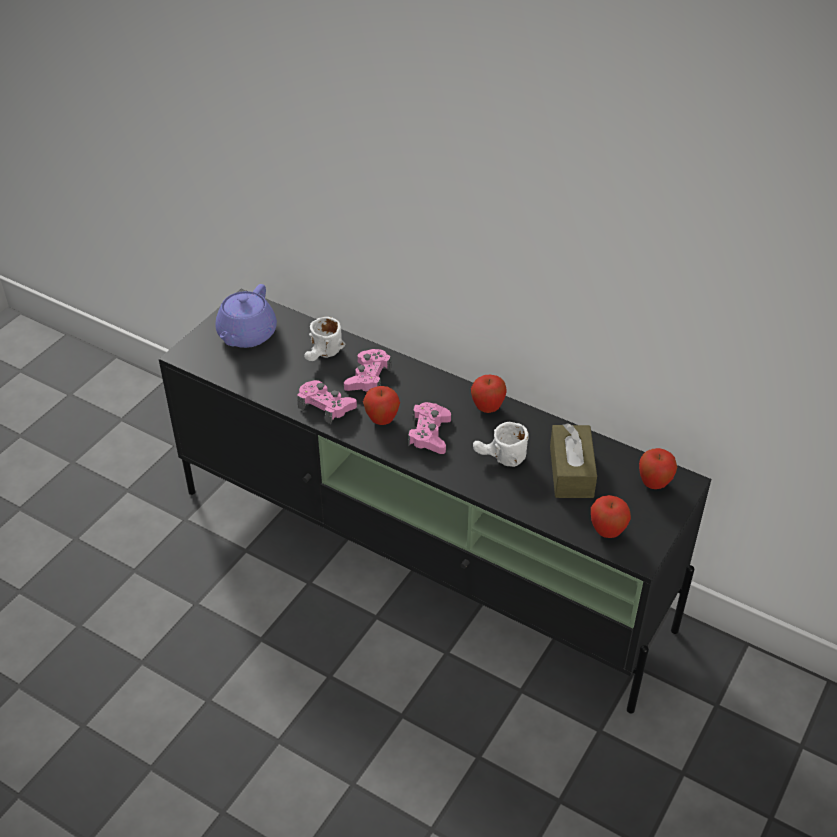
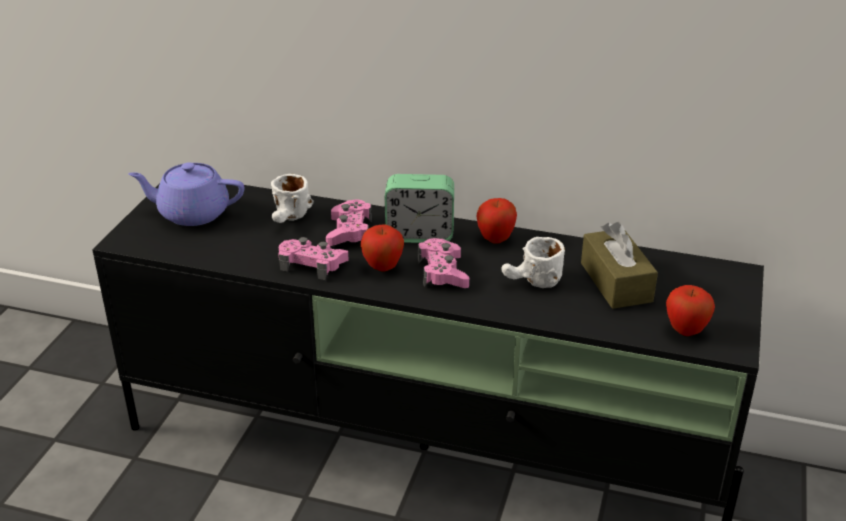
camera: 15 degrees left, 10 degrees down
(246, 335) = (192, 213): purple teapot -> purple teapot turned 90 degrees clockwise
(425, 392) = (419, 235): none -> alarm clock
(654, 484) = (708, 279): apple -> none

